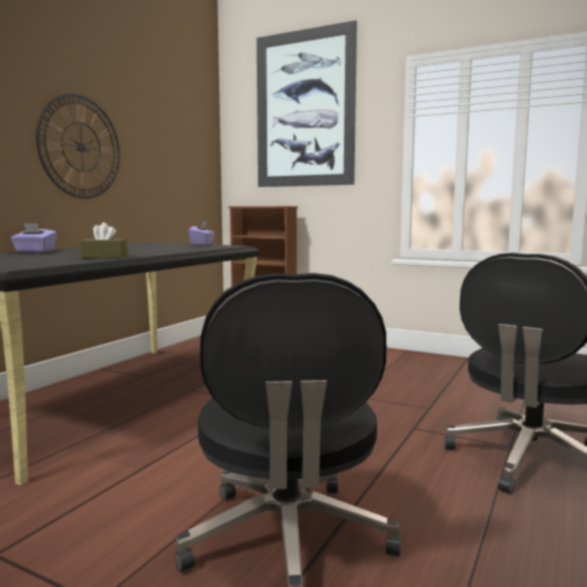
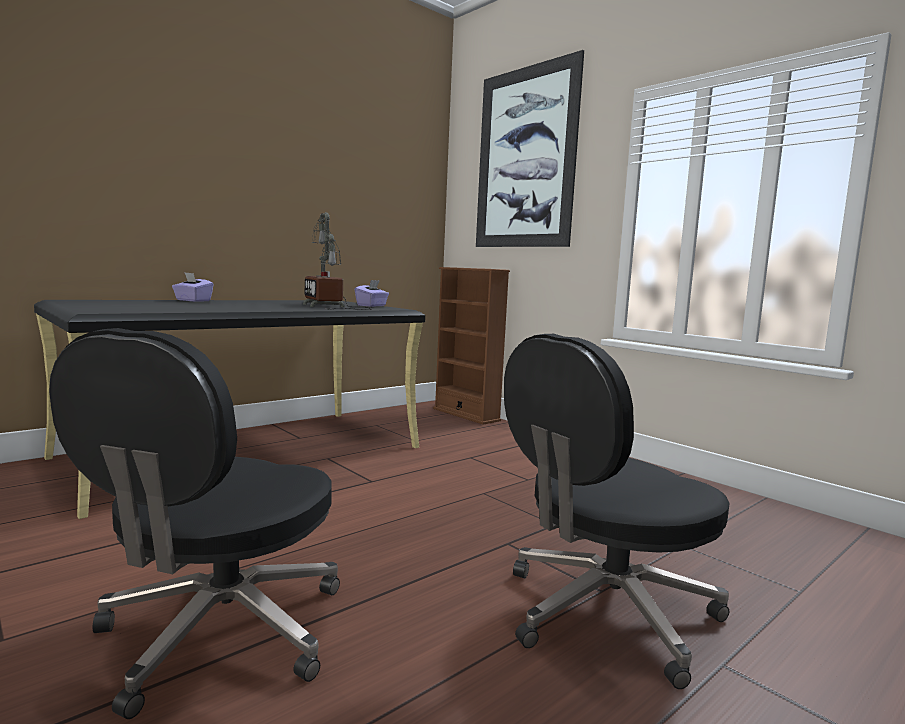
camera: 20 degrees right, 0 degrees up
(81, 147) = (264, 200): wall clock -> none
(104, 257) = (220, 309): brown tissue box -> none
(176, 248) = (330, 306): none -> table lamp

